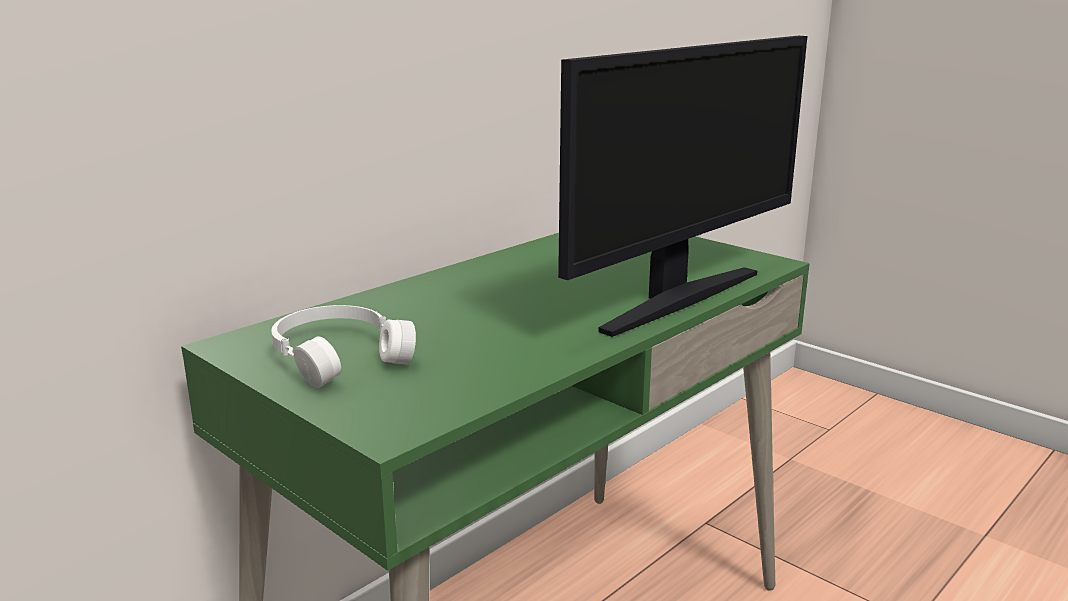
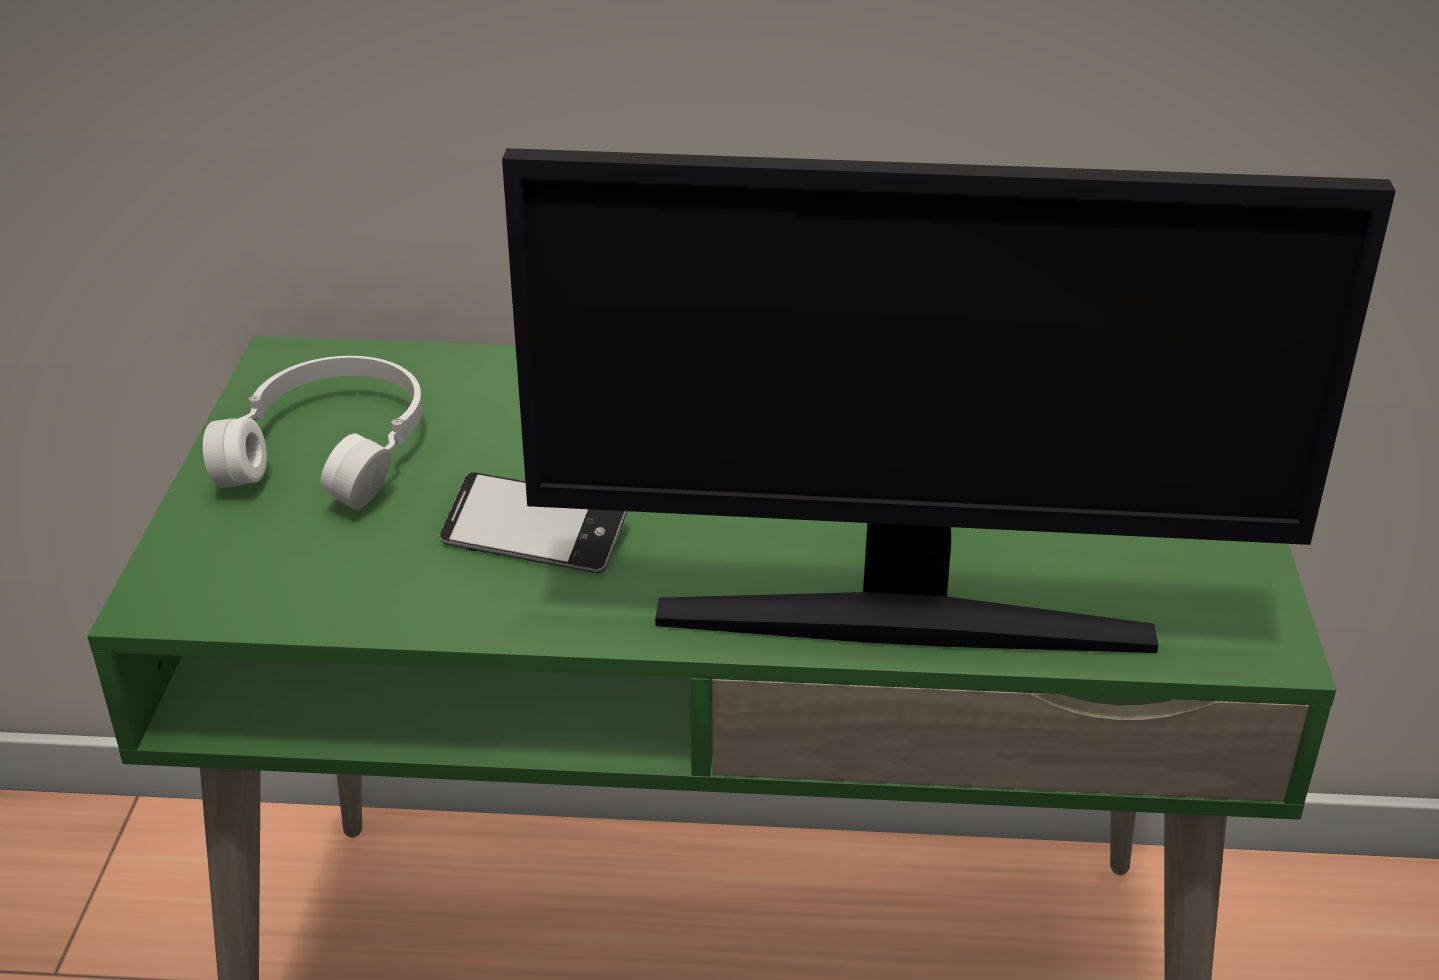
camera: 50 degrees right, 15 degrees up
(503, 338) = (535, 536): none -> phone

